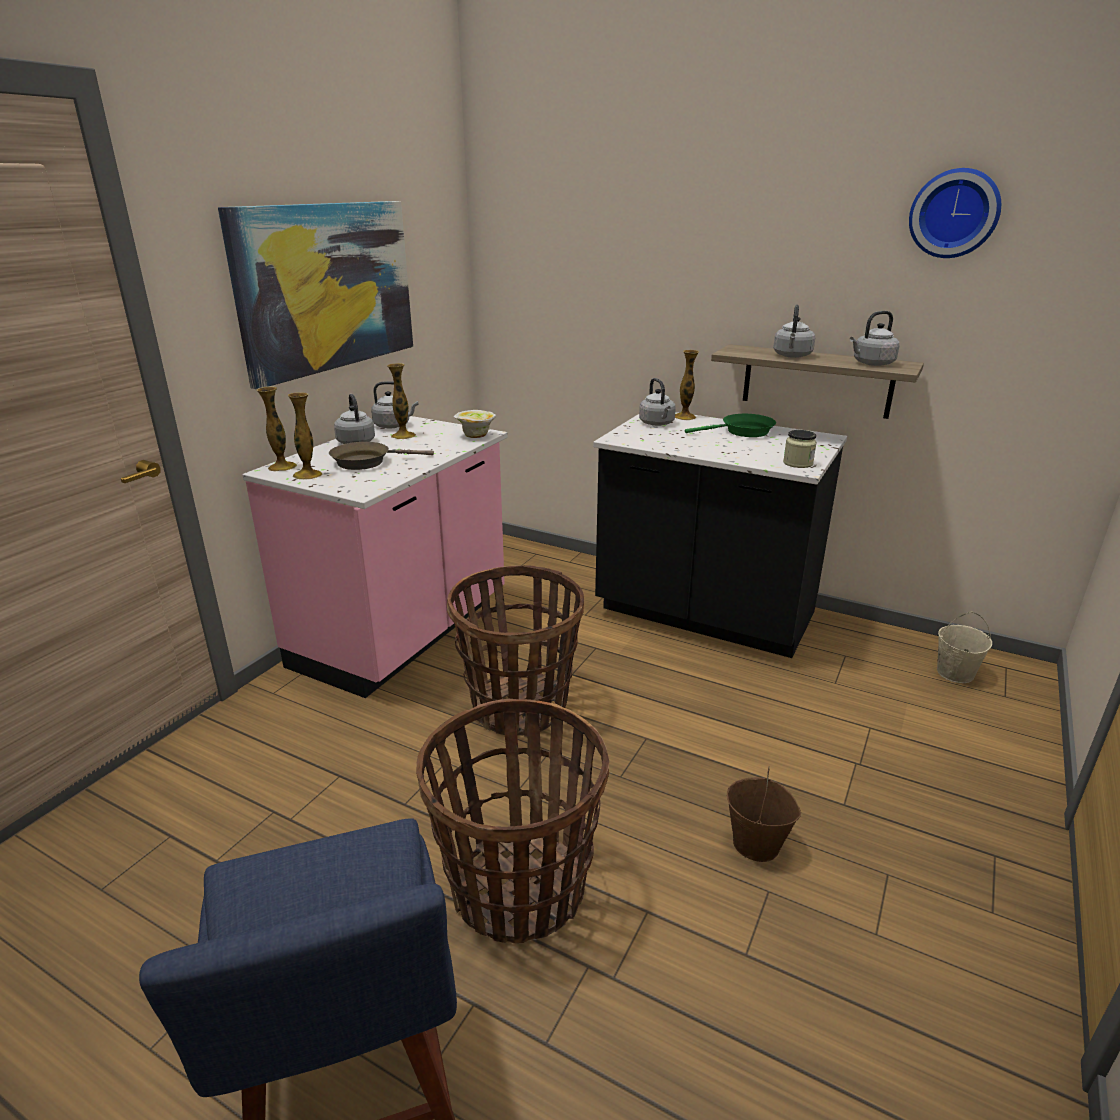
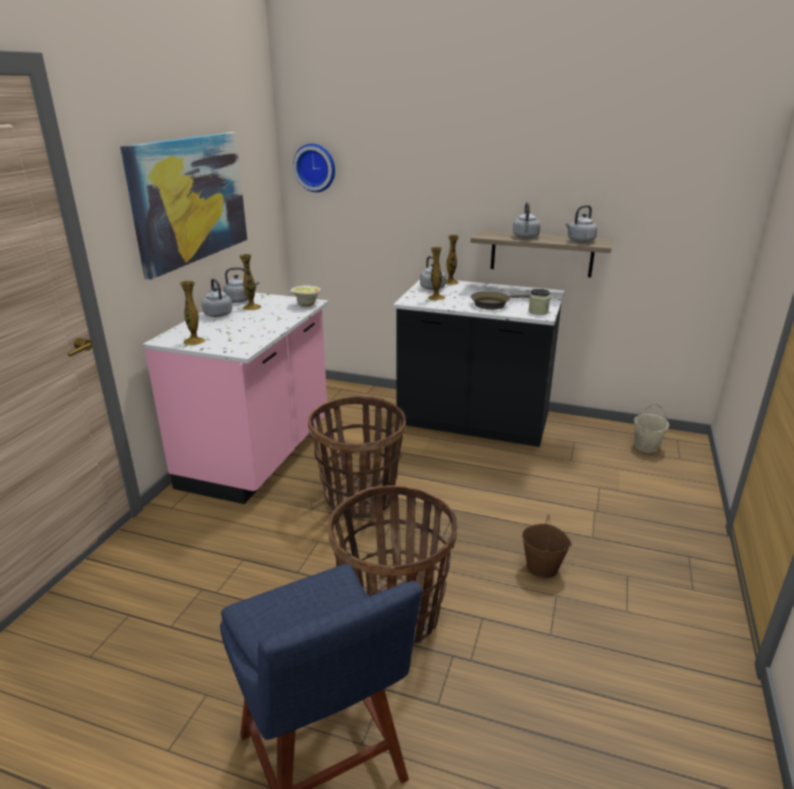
camera: 10 degrees left, 0 degrees up
(282, 467) = (171, 336): vase -> vase (436, 297)
(366, 462) = (234, 329): brown frying pan -> brown frying pan (492, 304)
(743, 432) = (494, 291): green frying pan -> none
(954, 213) = (626, 140): wall clock -> wall clock (315, 167)

